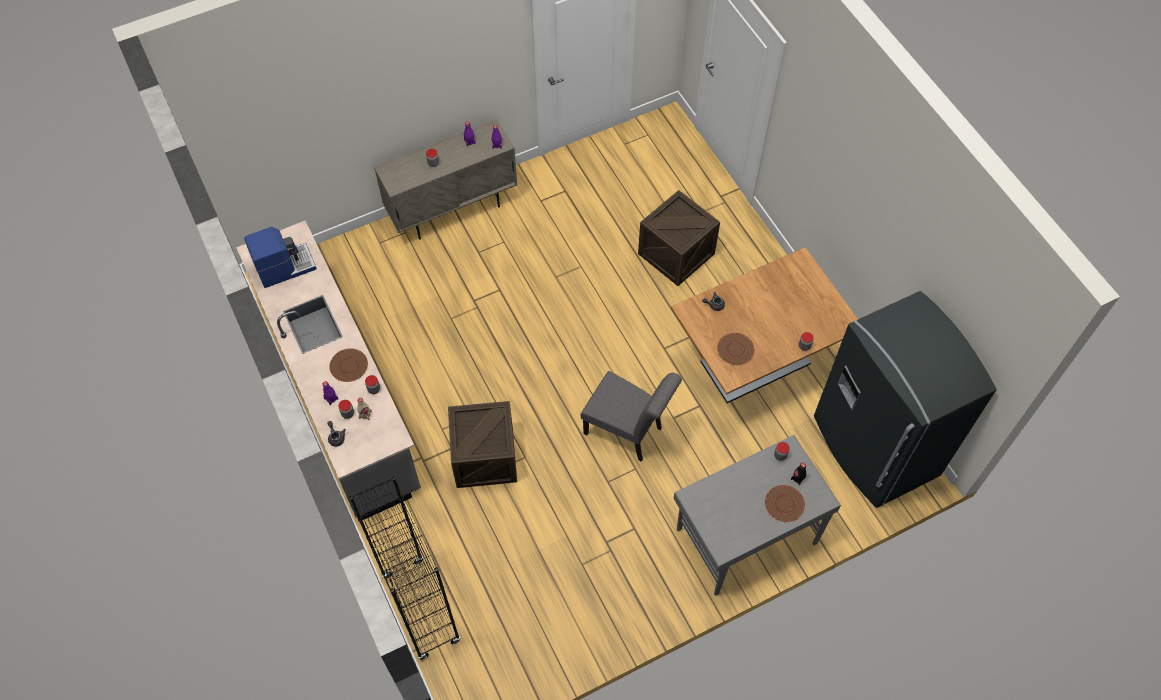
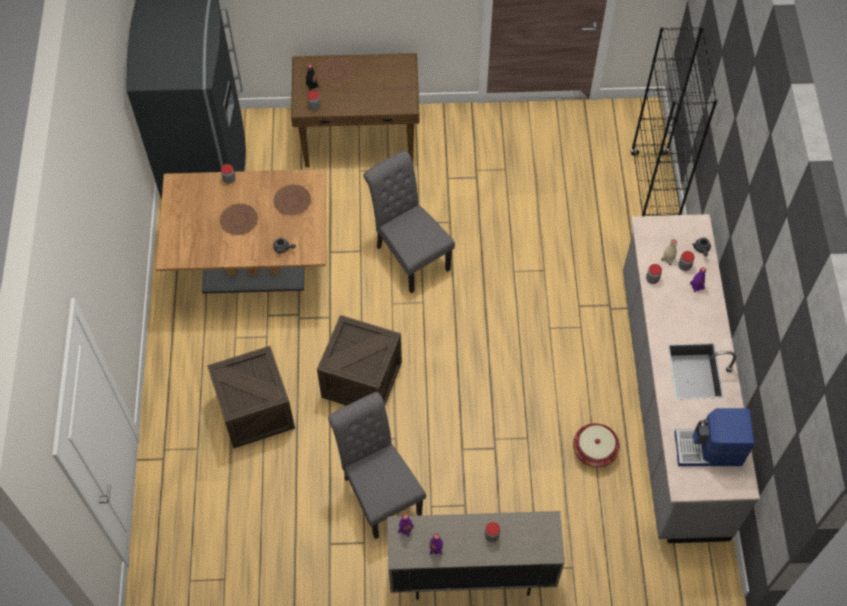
camera: 155 degrees left, 0 degrees up
(348, 366) = (670, 311): brown plate -> brown plate (239, 220)
(392, 329) = (594, 451): none -> basket
(485, 457) = (550, 285): crate -> crate (361, 380)
(548, 236) = (379, 492): none -> grey chair
(745, 535) = (359, 138): grey desk -> brown desk

